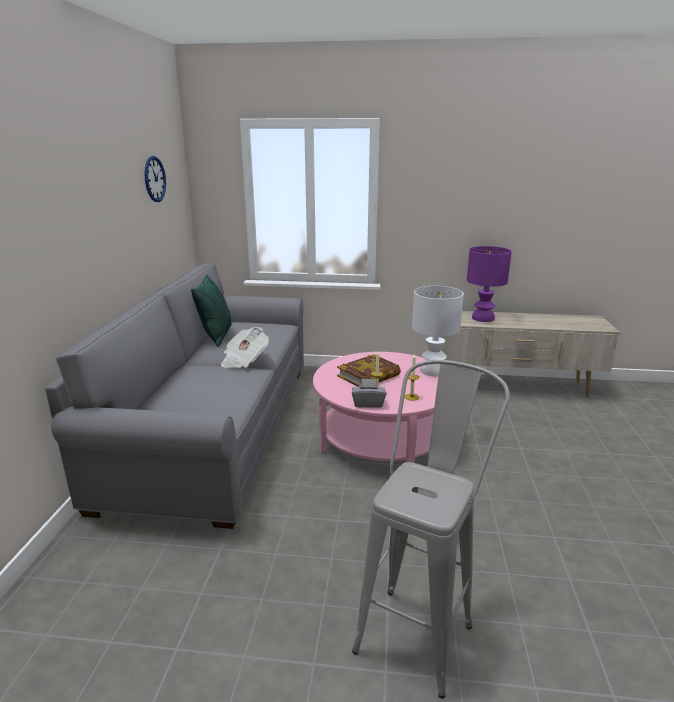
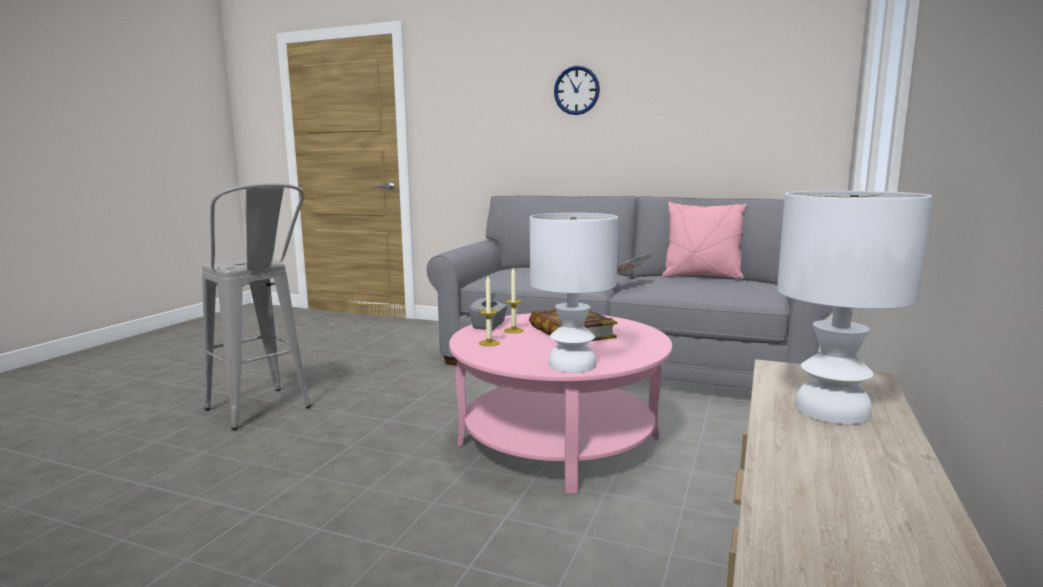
camera: 105 degrees right, 10 degrees down
(154, 179) = (736, 82): wall clock -> wall clock (576, 90)
(216, 336) = (702, 277): green pillow -> pink pillow
(482, 318) = (832, 409): purple table lamp -> white table lamp

